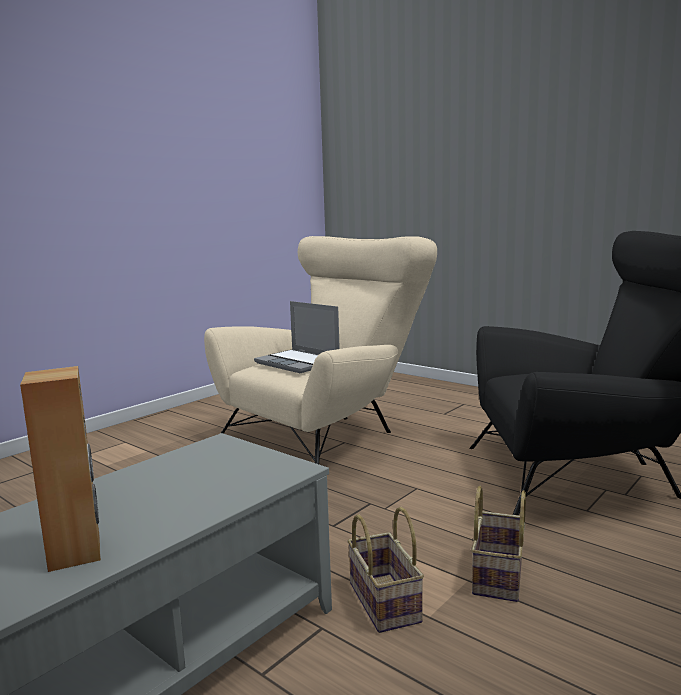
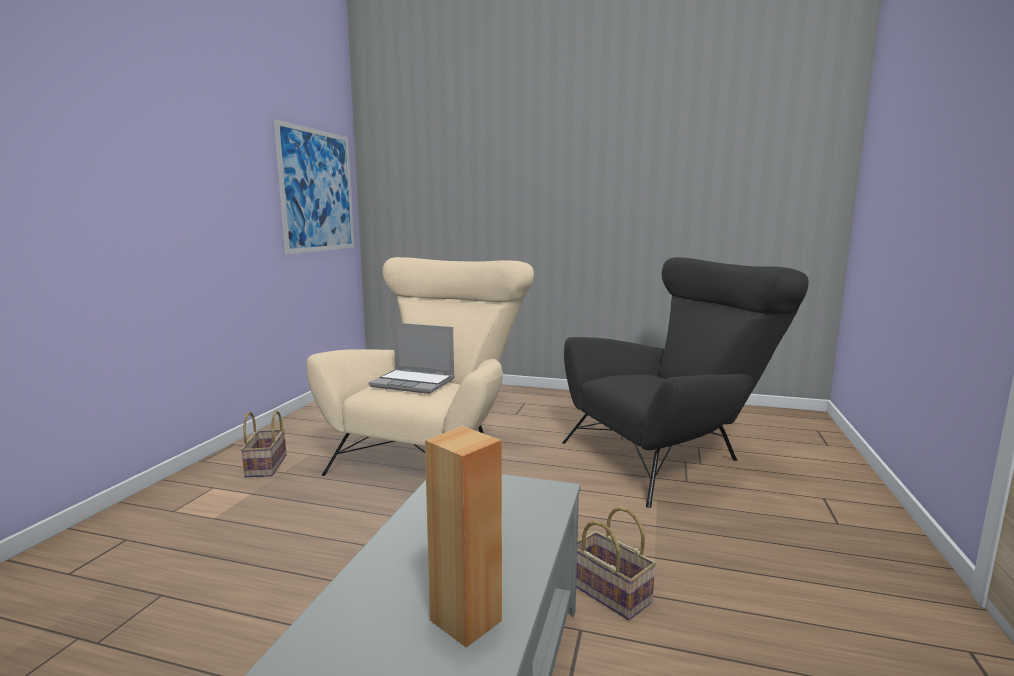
camera: 25 degrees left, 0 degrees up
(272, 174) = (318, 191): none -> picture
(499, 577) = (673, 549): basket -> basket (267, 466)

